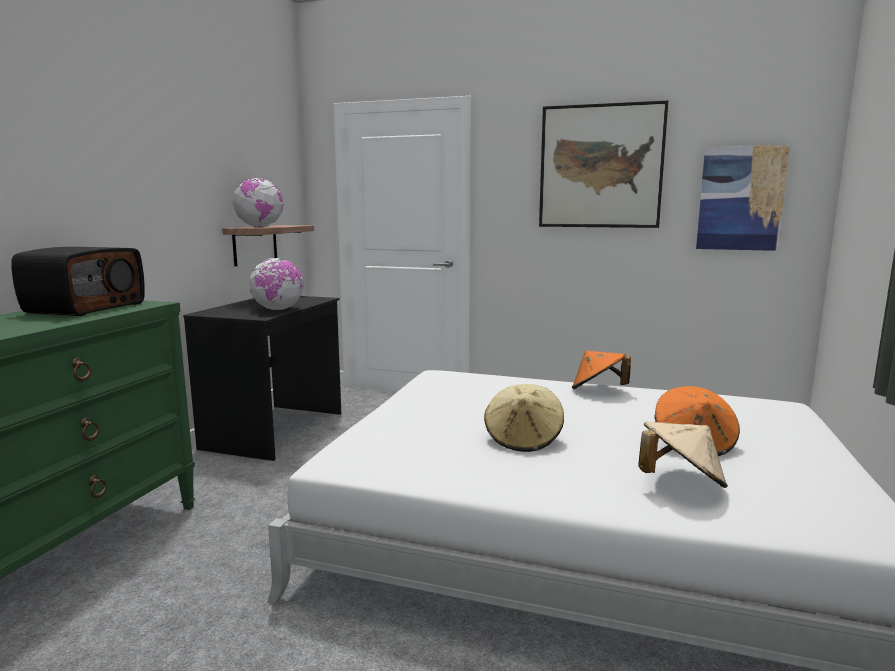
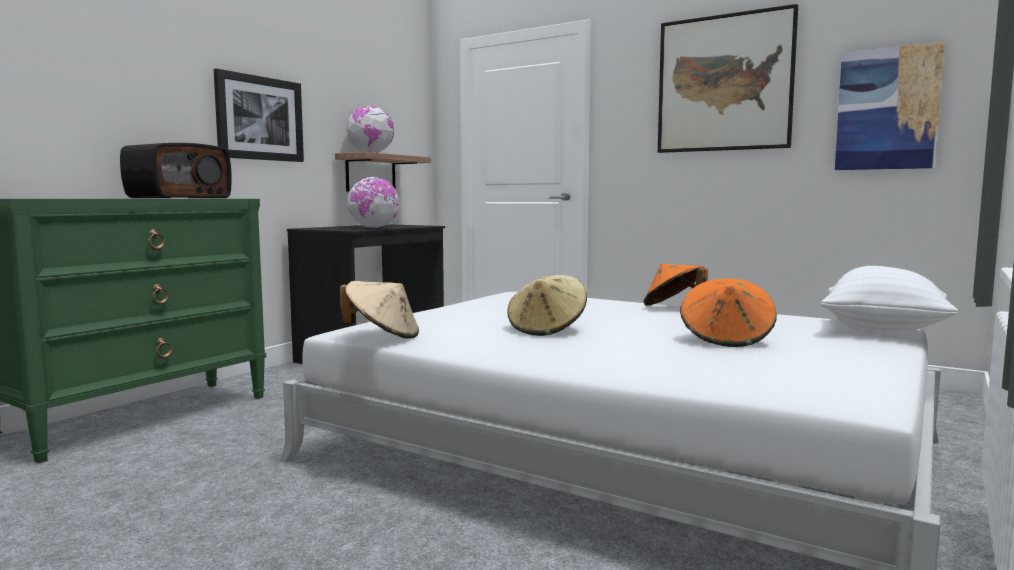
camera: 15 degrees right, 5 degrees down
(149, 200) = (259, 118): none -> picture
(680, 482) = (671, 356): beige hat -> beige hat (382, 336)
(789, 414) = (883, 331): none -> white pillow

